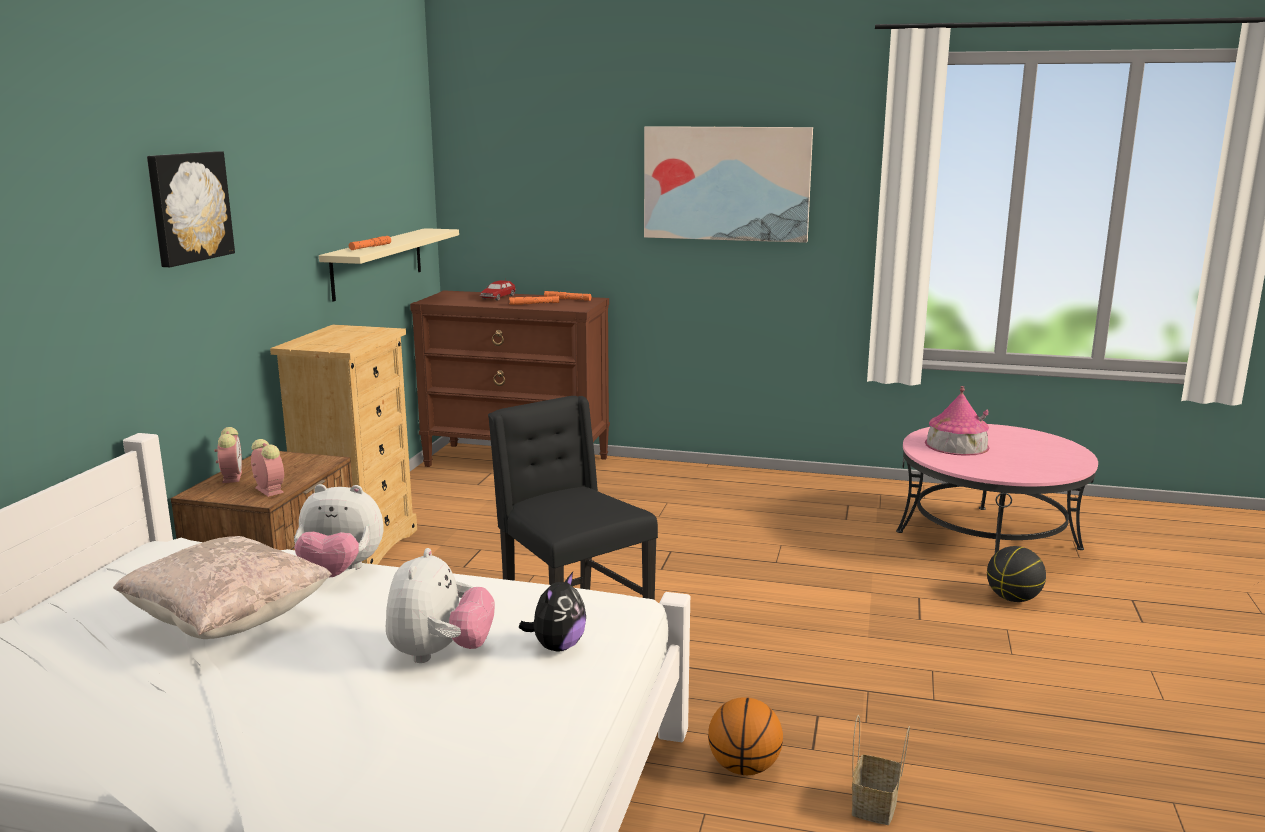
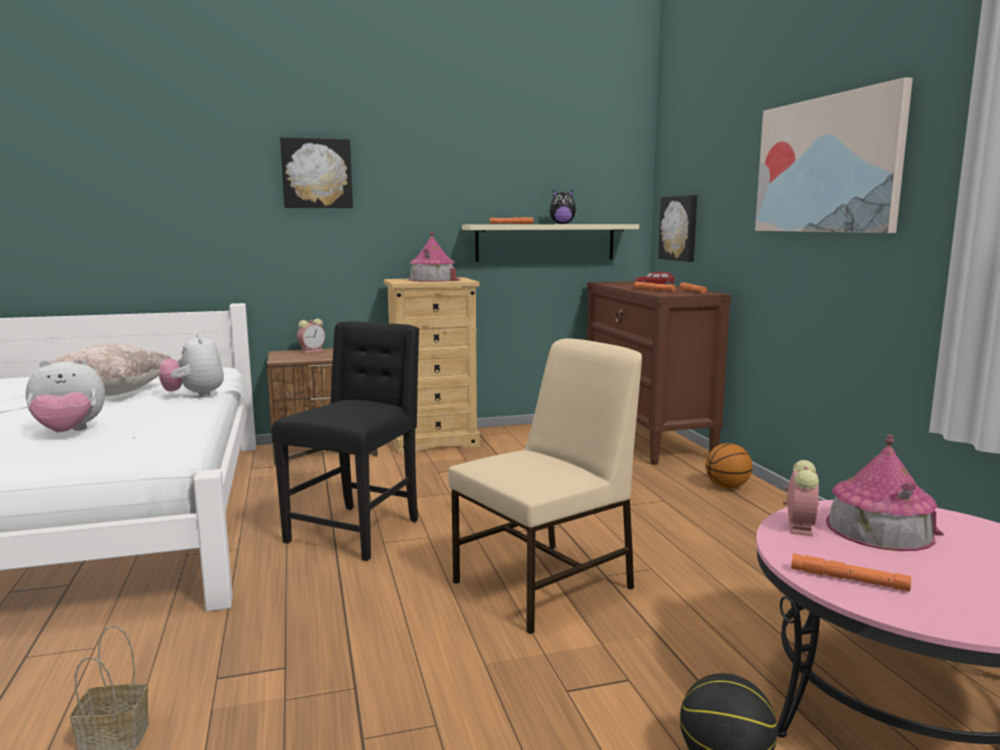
camera: 60 degrees right, 5 degrees down
(268, 490) = (296, 358): alarm clock -> alarm clock (799, 526)
(340, 336) = (432, 279): none -> toy house
(501, 231) = (680, 228): none -> picture
(557, 646) = (82, 453): plush toy -> plush toy (562, 224)
(743, 768) = (172, 649): basketball -> basketball (727, 486)
(770, 585) = (546, 584): none -> beige chair
(1015, 471) = (848, 579): none -> orange flashlight

